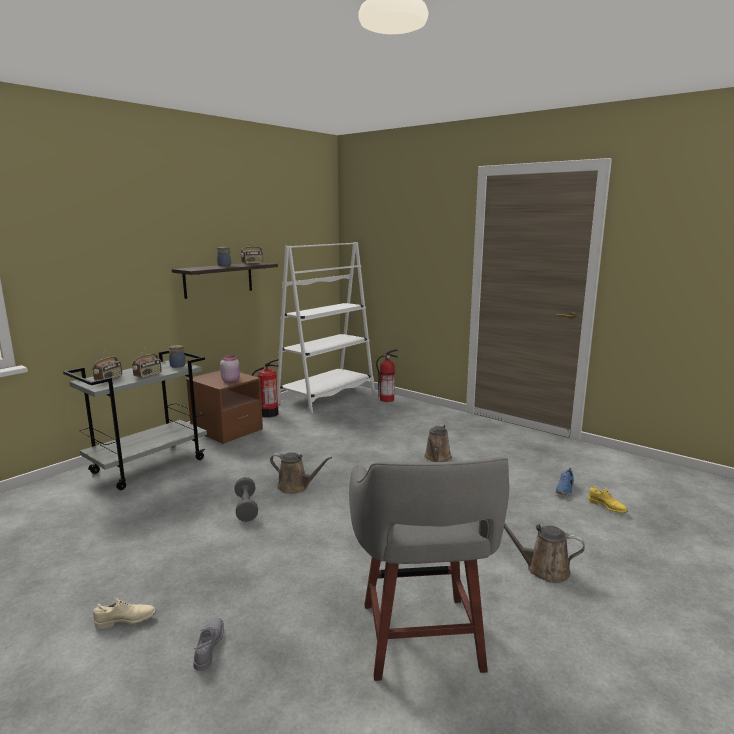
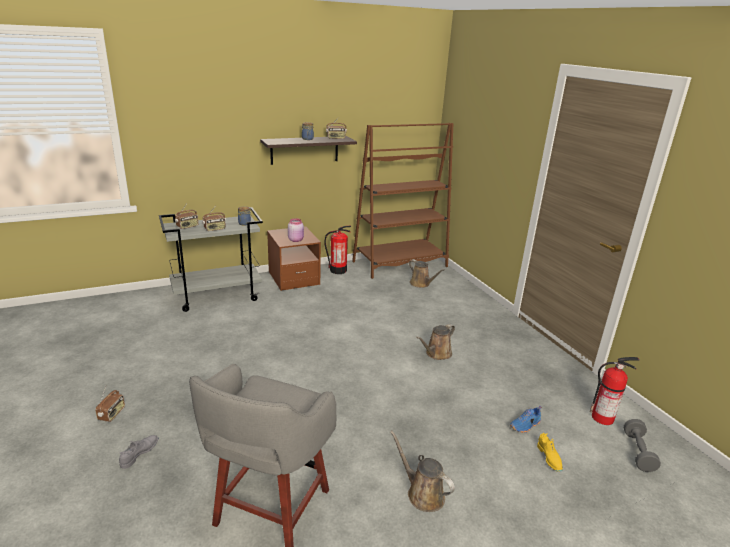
camera: 25 degrees right, 10 degrees up
(126, 620) = (112, 414): beige shoe -> radio
(246, 507) = (250, 353): grey dumbbell -> grey dumbbell (638, 452)
(296, 487) = (299, 346): brown watering can -> brown watering can (421, 284)
(327, 396) = (400, 264): white bookcase -> brown bookcase
(387, 399) = (450, 280): fire extinguisher -> fire extinguisher (603, 417)

